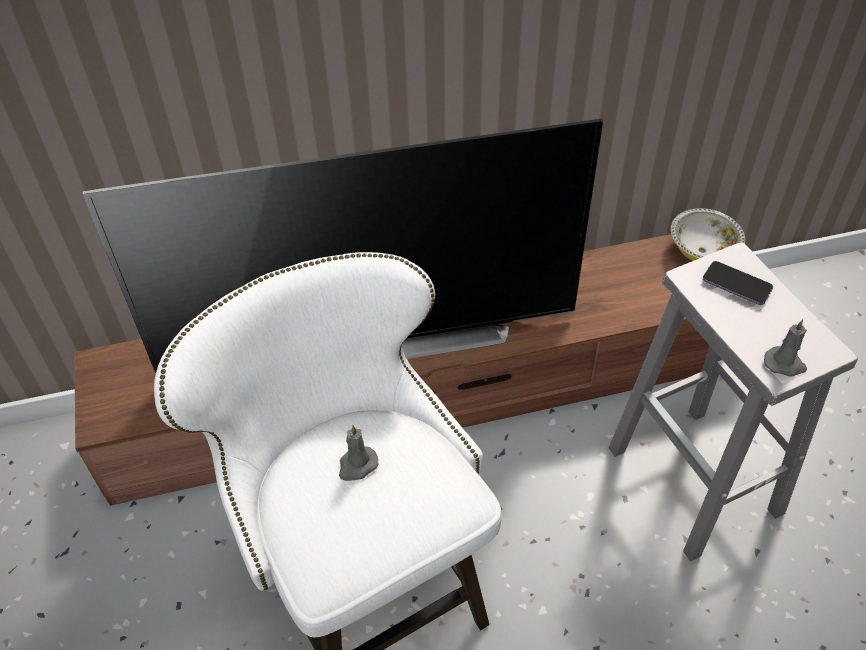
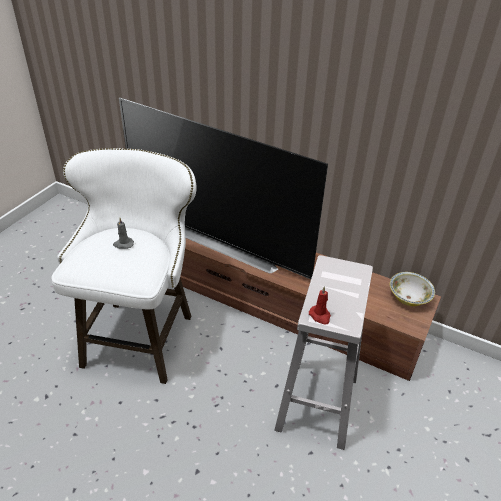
camera: 40 degrees right, 10 degrees down
(736, 284) = (344, 277): phone -> none
(785, 364) = (320, 316): grey candle -> red candle

